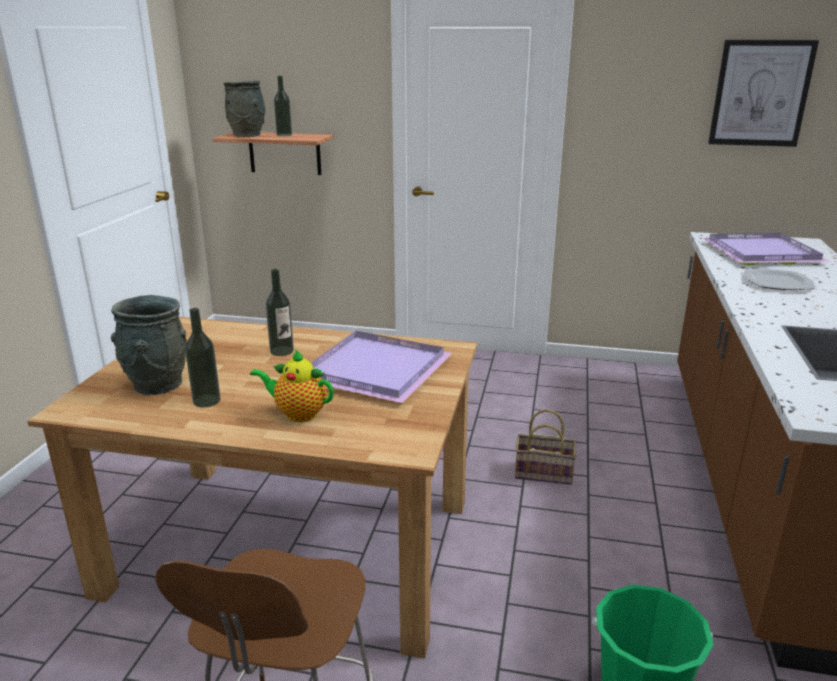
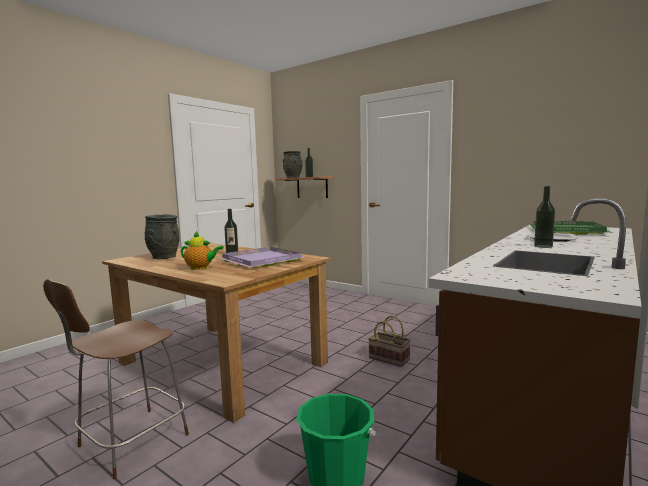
camera: 25 degrees right, 15 degrees down
(206, 401) = (173, 262): bottle -> bottle (543, 246)
(298, 414) = (201, 268): teapot -> teapot turned 150 degrees clockwise
(760, 93) = (576, 133): picture -> none
(761, 253) = (565, 231): purple tray -> green tray

